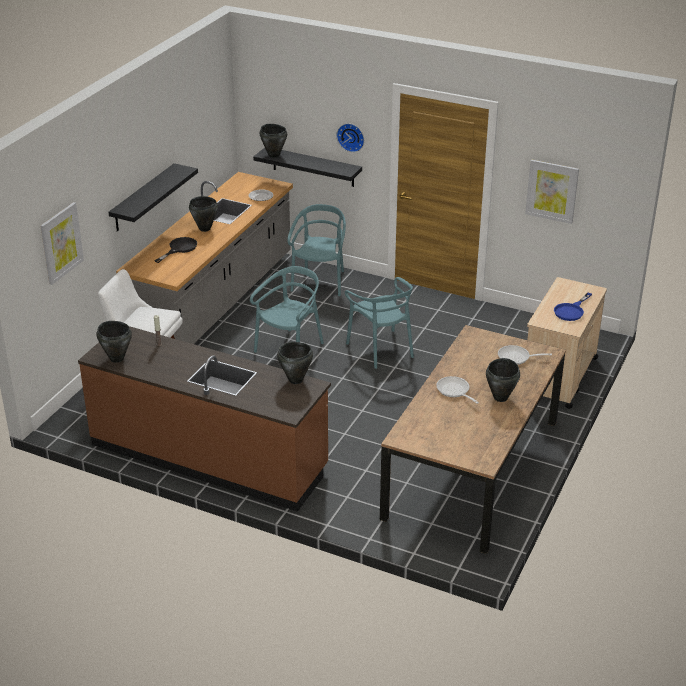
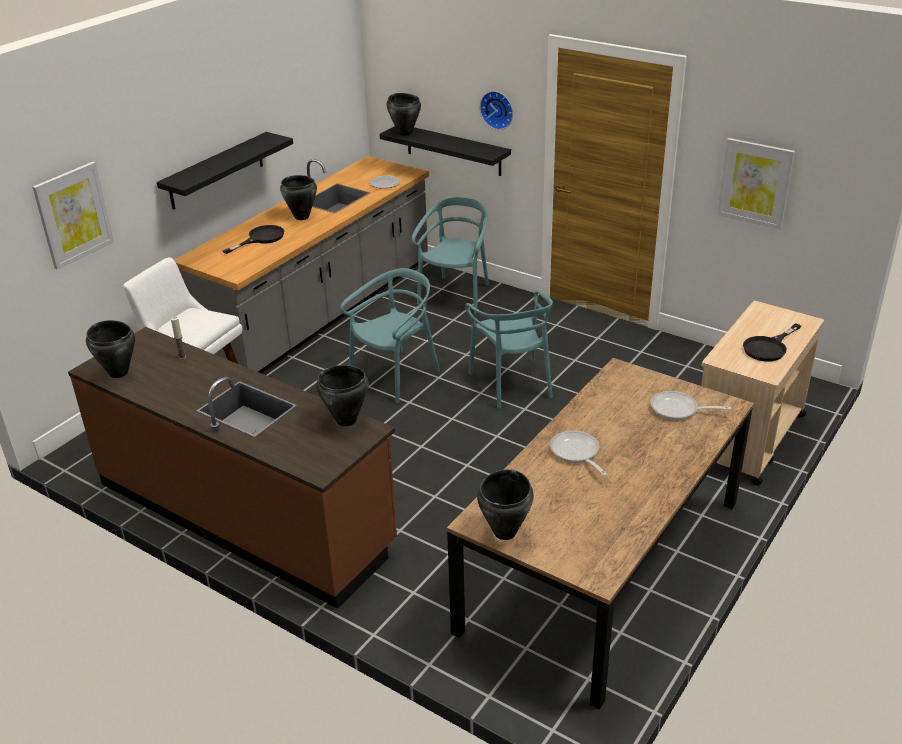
camera: 10 degrees right, 0 degrees up
(501, 397) = (644, 469): black cooking pot -> black cooking pot (505, 532)
(571, 311) = (769, 347): blue frying pan -> black frying pan

